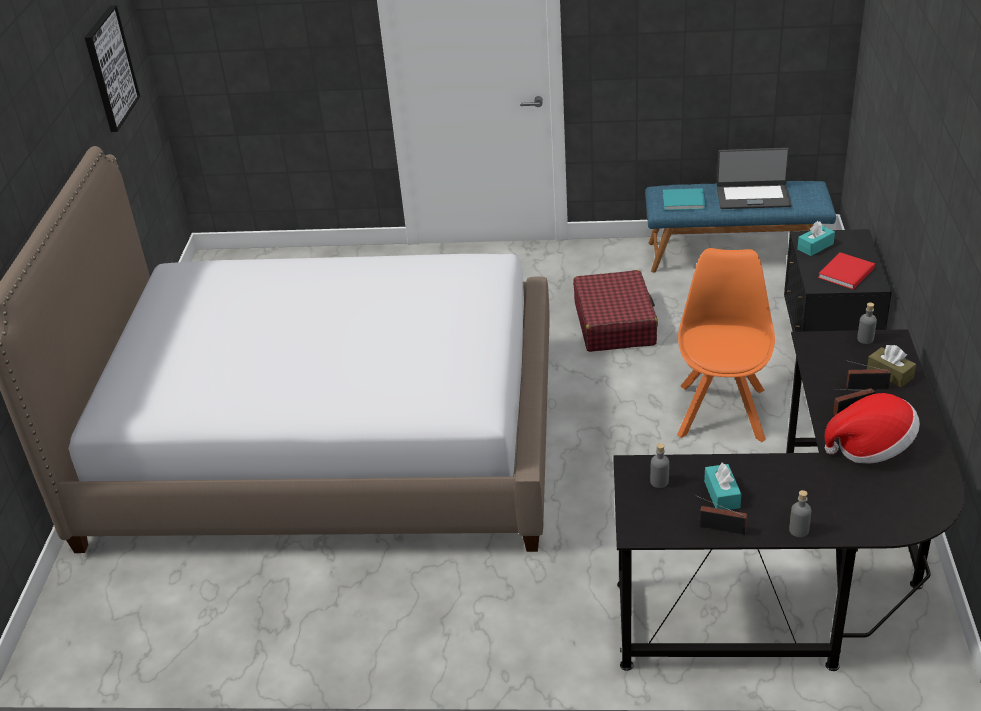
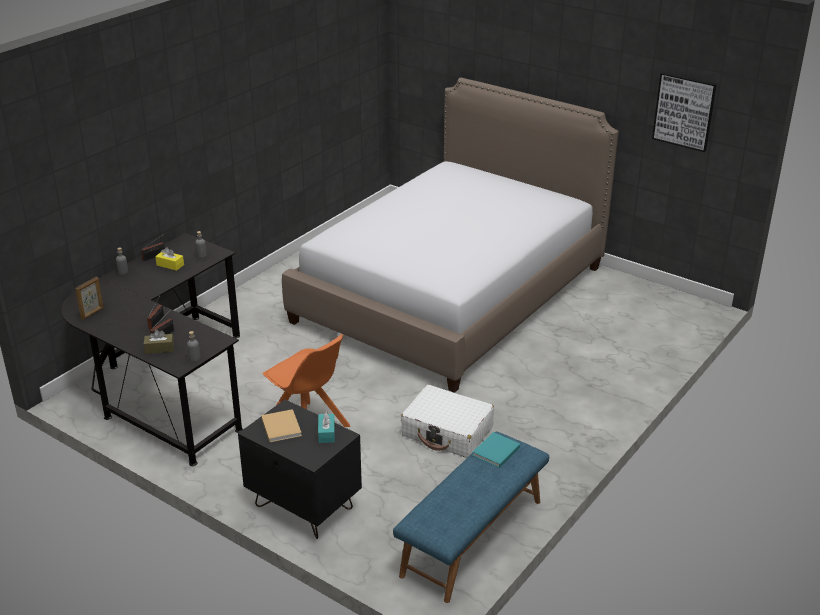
camera: 120 degrees right, 5 degrees down
(614, 323) = (447, 432): red suitcase -> white suitcase
(722, 494) = (170, 265): turquoise tissue box -> yellow tissue box
(753, 197) = (462, 489): laptop -> none
(845, 273) = (281, 426): red book -> beige book
(871, 447) = (129, 313): hat -> none
(918, 481) = (92, 313): none -> picture frame

